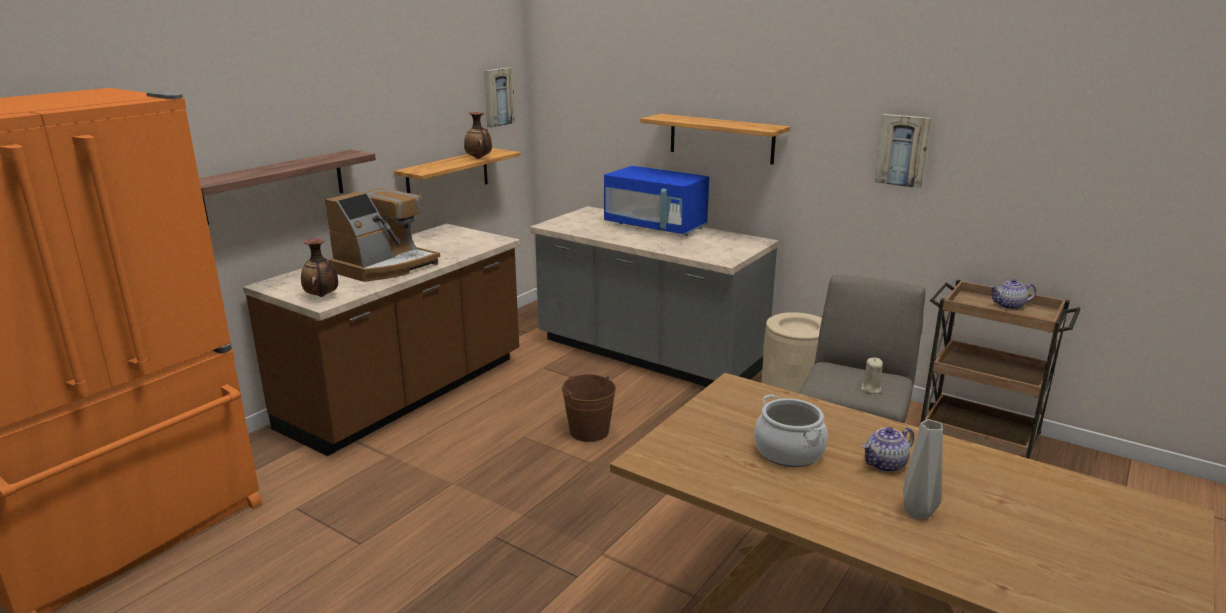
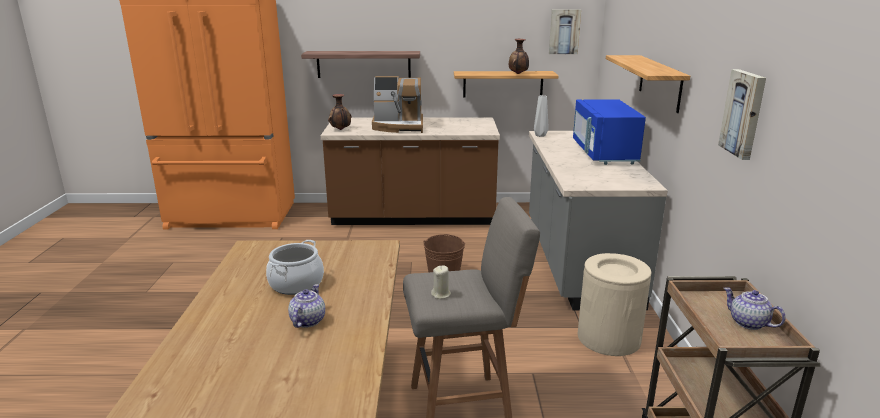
camera: 55 degrees right, 0 degrees up
(885, 464) = (307, 320): teapot -> teapot turned 75 degrees clockwise
(916, 511) = (243, 344): grey vase -> grey vase (540, 135)

